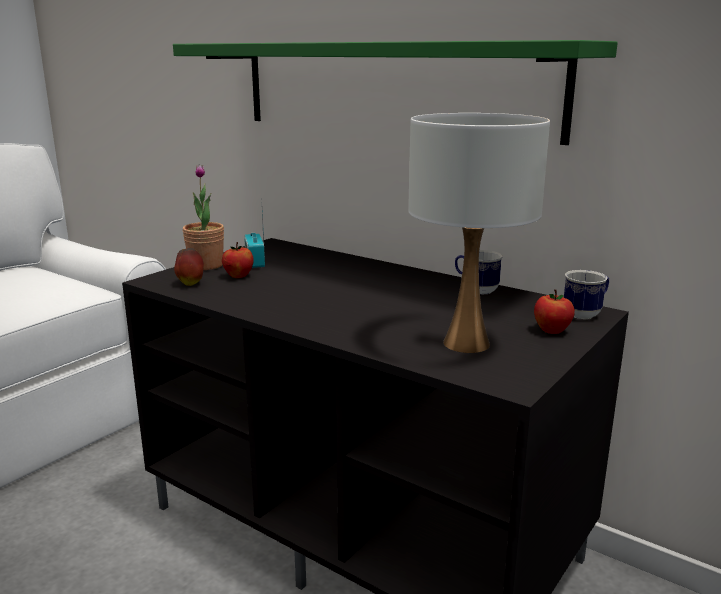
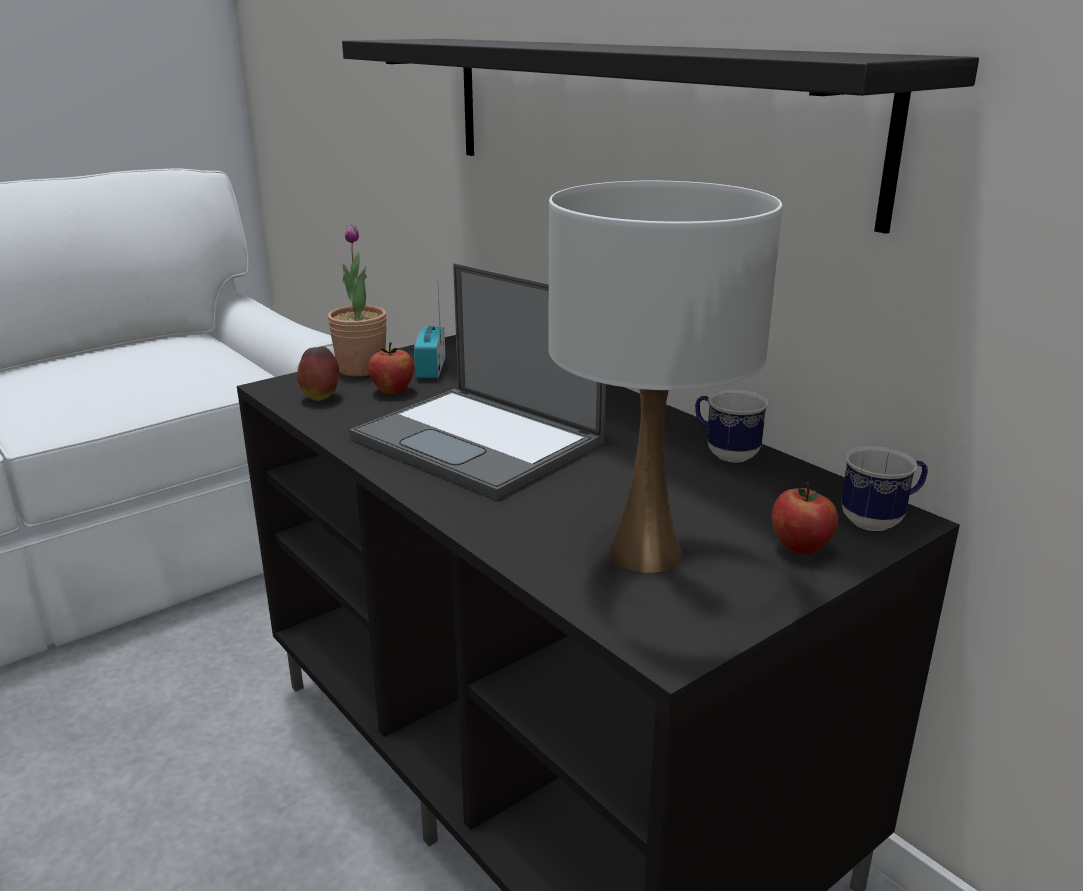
camera: 15 degrees right, 5 degrees up
(320, 298) = (480, 441): none -> laptop
(389, 87) = (636, 117): green shelf -> black shelf

